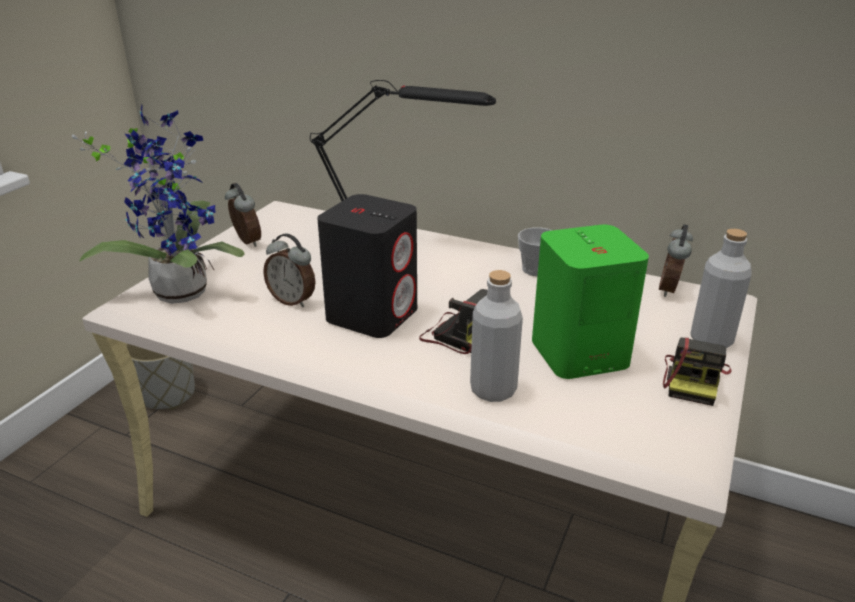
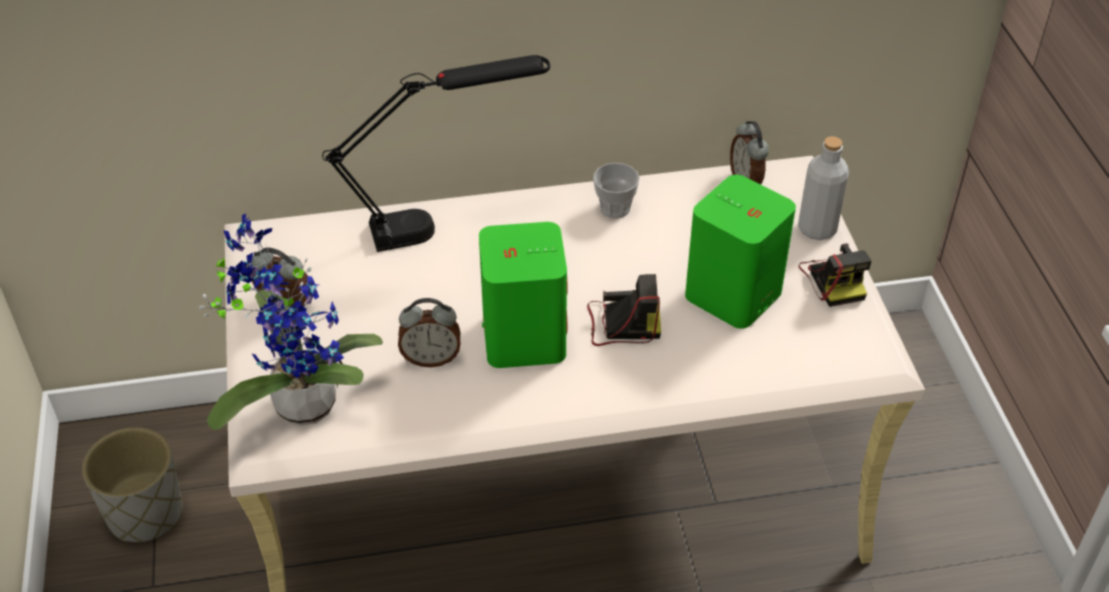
camera: 35 degrees left, 15 degrees up
(372, 314) = (524, 337): black speaker -> green speaker
(493, 390) = (701, 367): grey bottle -> none

